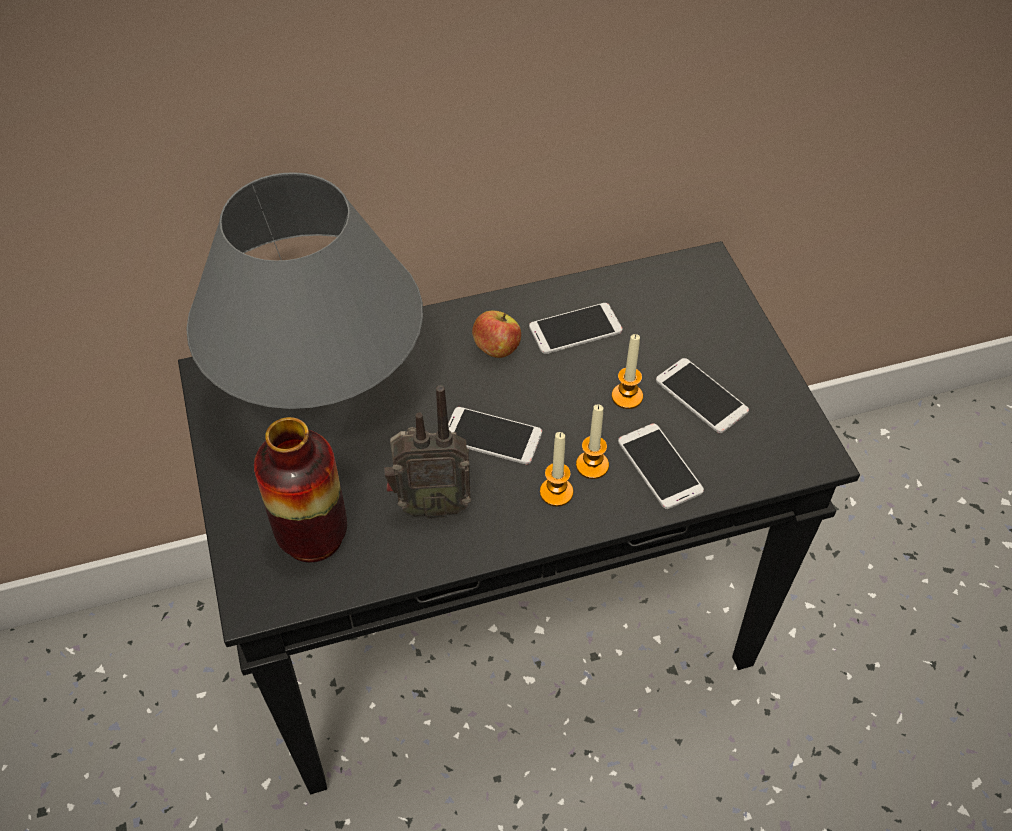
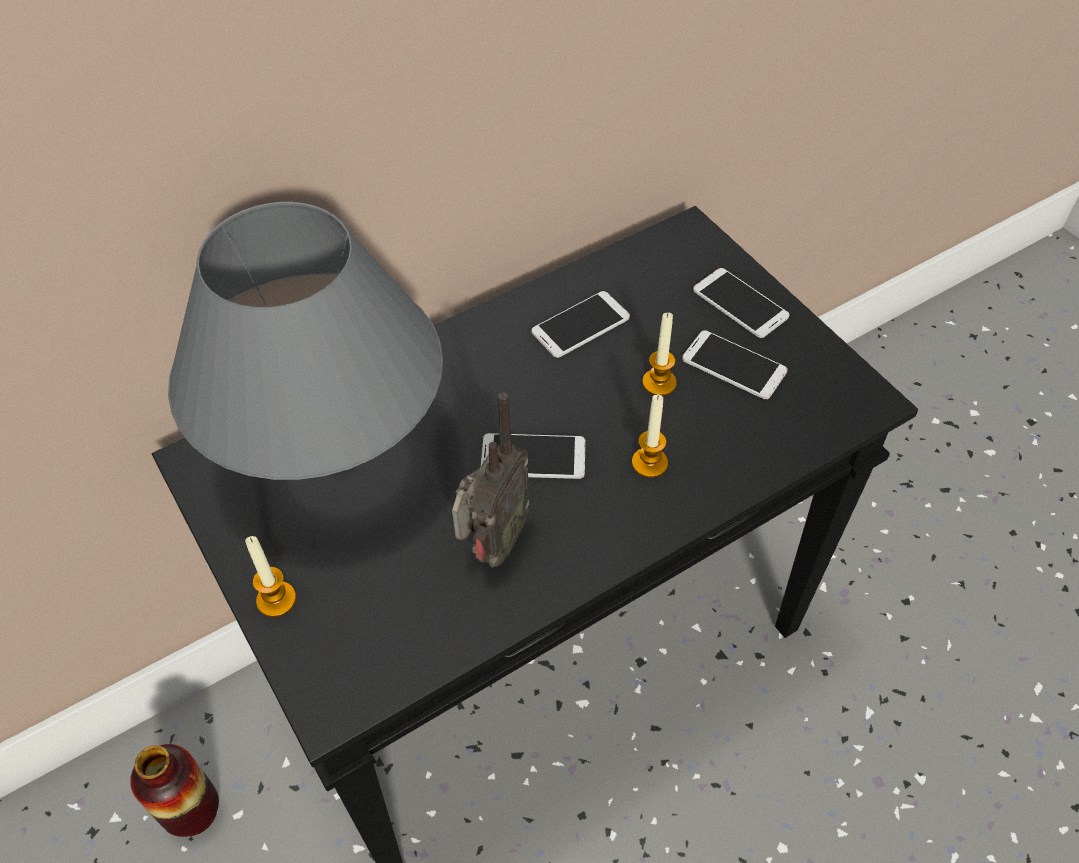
camera: 15 degrees left, 0 degrees up
(313, 536) = (373, 614): vase -> vase (193, 811)
(430, 504) = (492, 546): radio -> radio turned 45 degrees counterclockwise
(496, 349) = (505, 363): apple -> none
(556, 492) = (622, 501): candle -> candle (276, 599)
(659, 466) = (719, 447): phone -> phone (740, 303)

